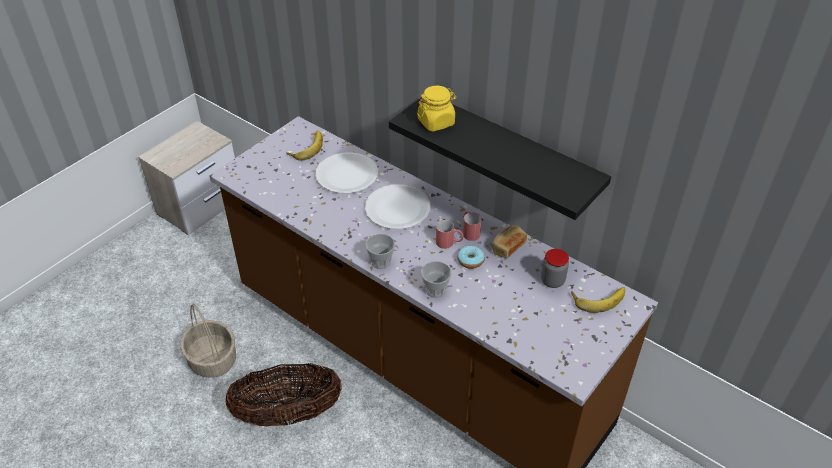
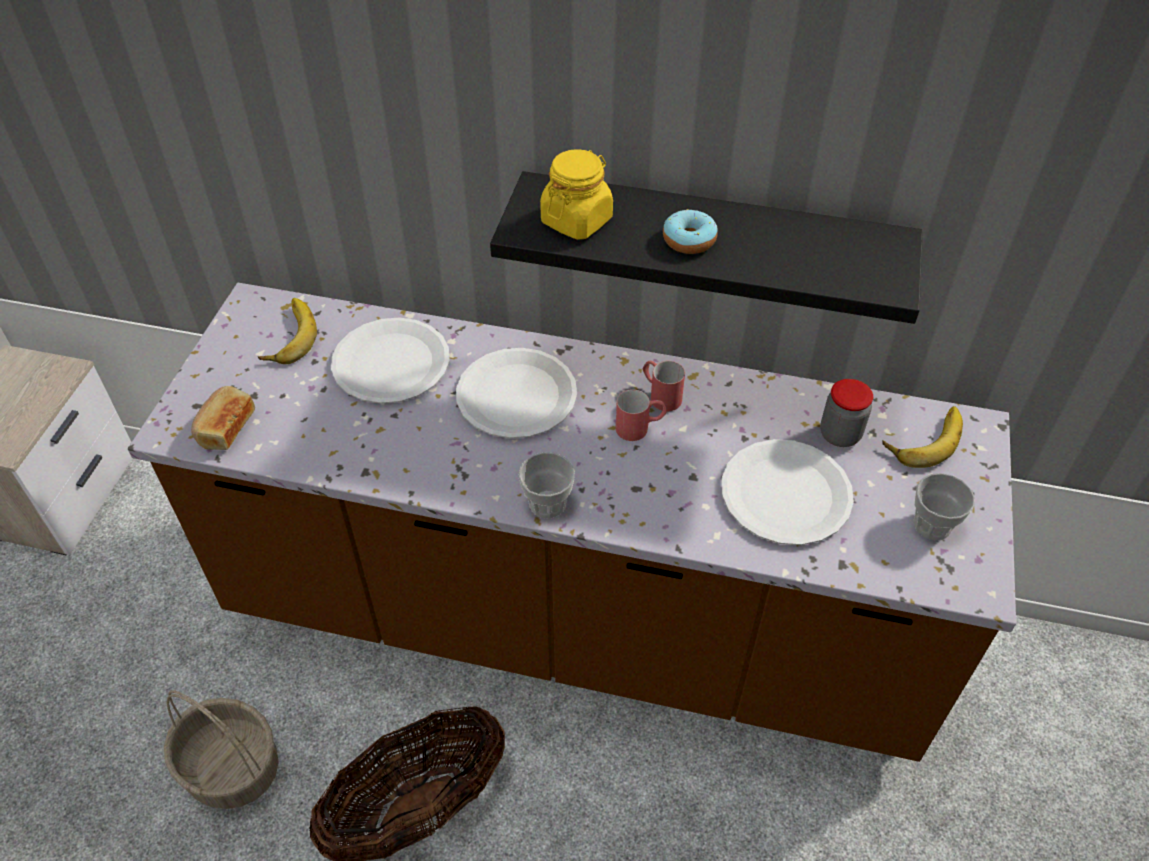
camera: 25 degrees left, 5 degrees up
(435, 290) = (670, 520): cup -> cup (932, 525)
(470, 260) = (693, 446): donut -> donut (689, 240)
(502, 299) = (785, 494): none -> white plate
(507, 247) = (735, 401): bread -> bread (225, 428)

